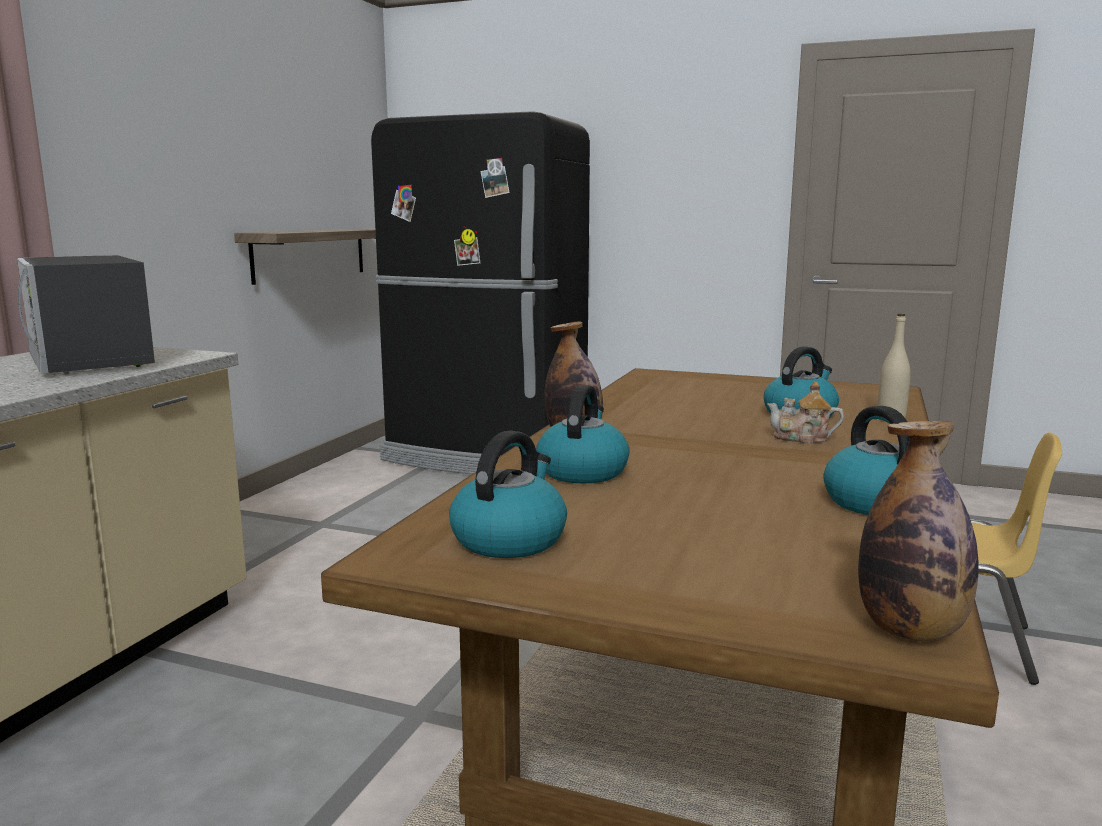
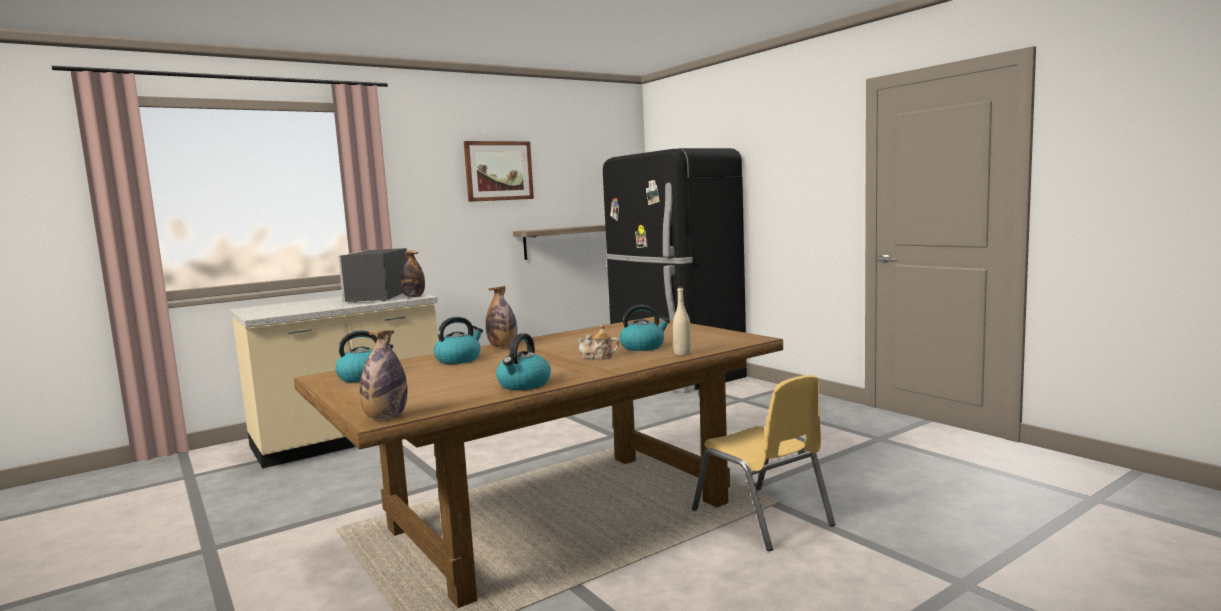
camera: 35 degrees right, 5 degrees down
(181, 355) = (413, 296): none -> bottle
(210, 119) = (498, 171): none -> picture
(802, 438) = (598, 357): teapot -> teapot turned 45 degrees counterclockwise

